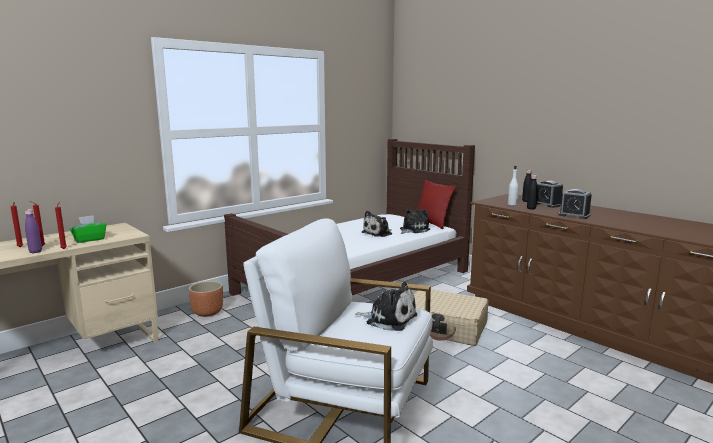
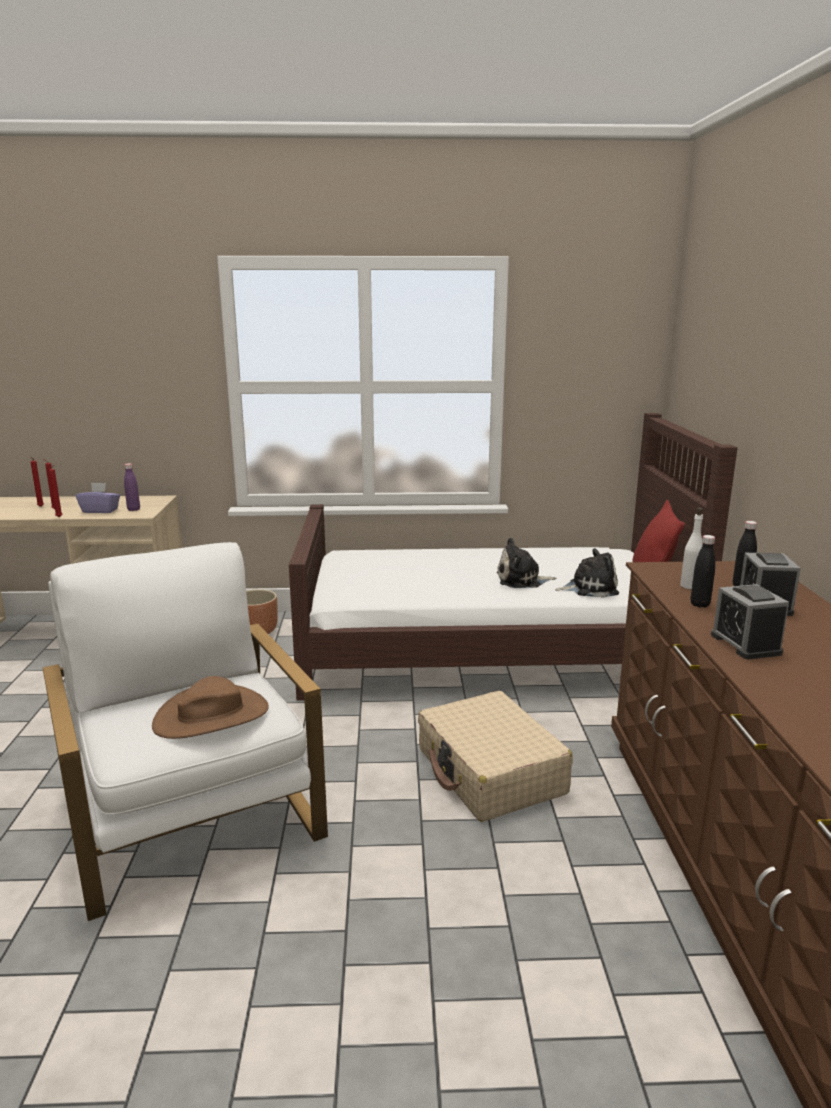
camera: 40 degrees right, 5 degrees up
(35, 252) = (36, 515): purple bottle -> purple bottle (133, 509)
(89, 239) = (100, 510): green tissue box -> purple tissue box
(388, 319) = (211, 716): plush toy -> brown hat

